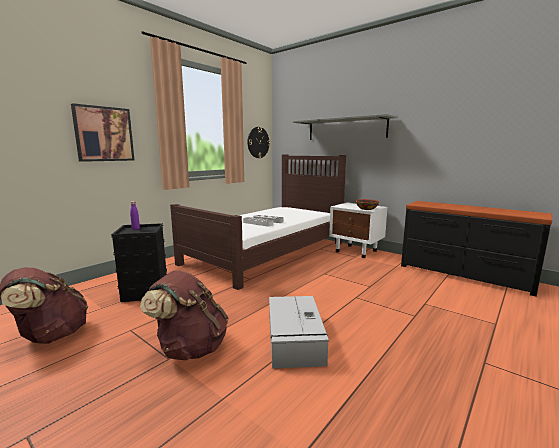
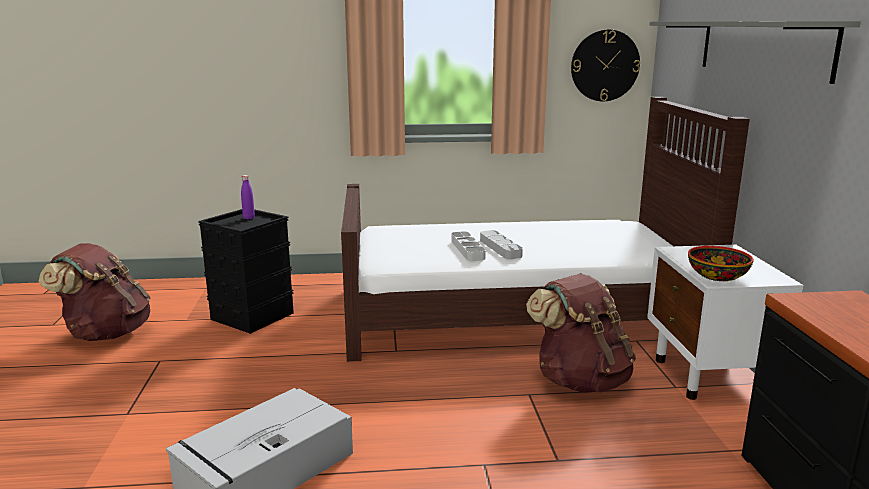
camera: 45 degrees right, 5 degrees up
(104, 134) = (266, 61): picture -> none
(190, 348) = (161, 413): brown backpack -> brown backpack (580, 380)

